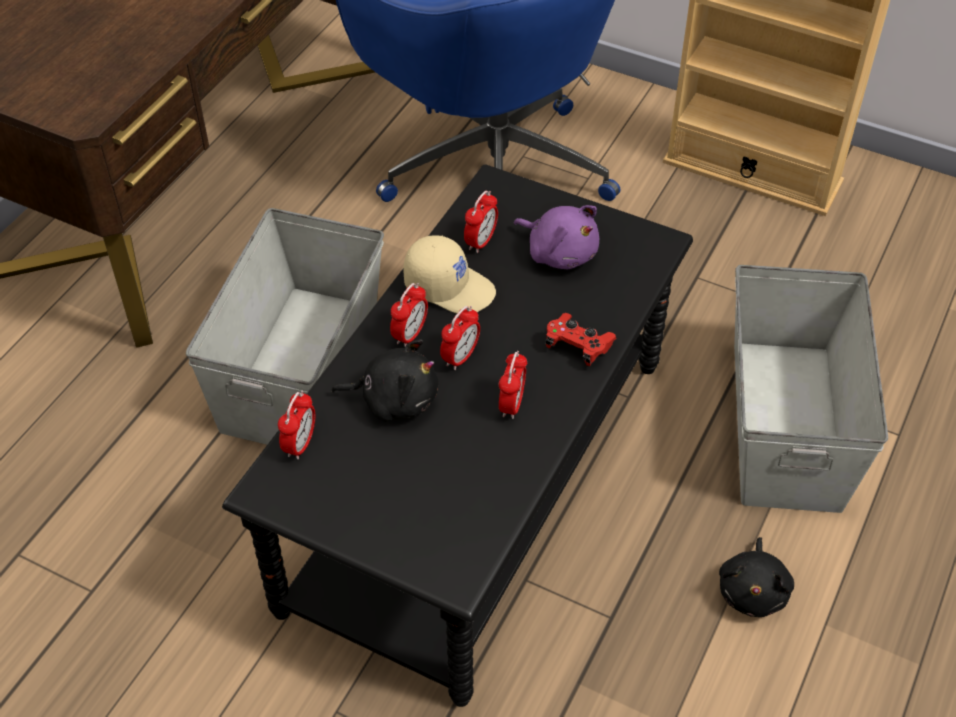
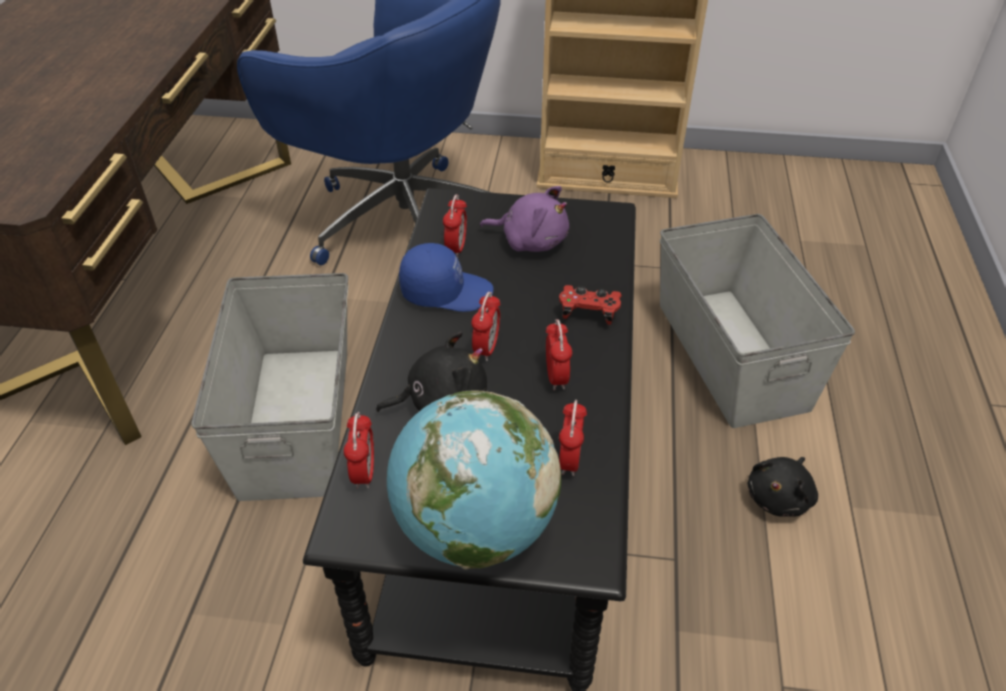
camera: 20 degrees left, 5 degrees down
(372, 521) = (474, 528): none -> globe
(410, 334) = (428, 341): alarm clock -> alarm clock (569, 460)
(450, 286) = (446, 291): beige cap -> blue cap
(753, 591) = (779, 497): black plush toy -> black plush toy turned 45 degrees clockwise

